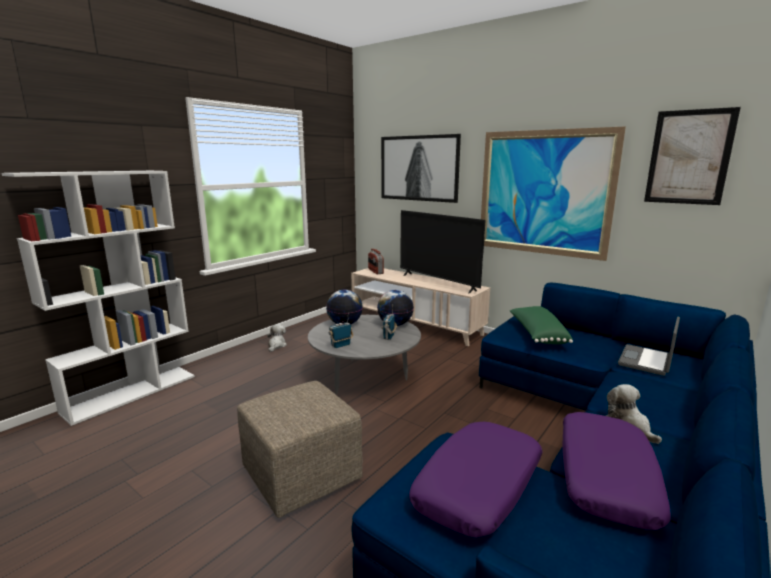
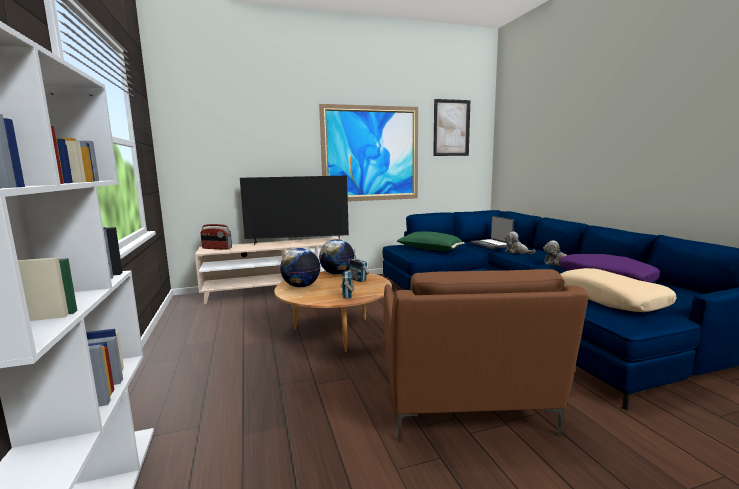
camera: 55 degrees left, 5 degrees down
(276, 345) = (184, 356): plush toy -> plush toy (517, 252)
(300, 475) = (461, 399): beige ottoman -> brown armchair
(365, 377) = (335, 332): grey coffee table -> brown coffee table
(418, 168) = (249, 135): picture -> none
(479, 487) = (610, 299): purple pillow -> beige pillow

